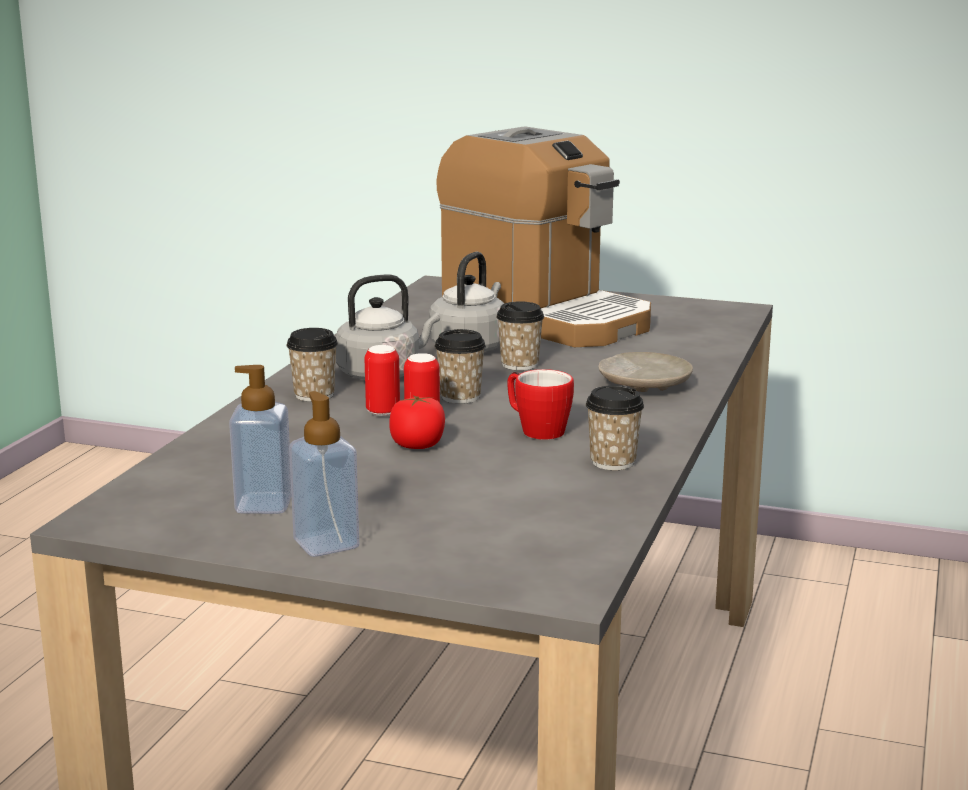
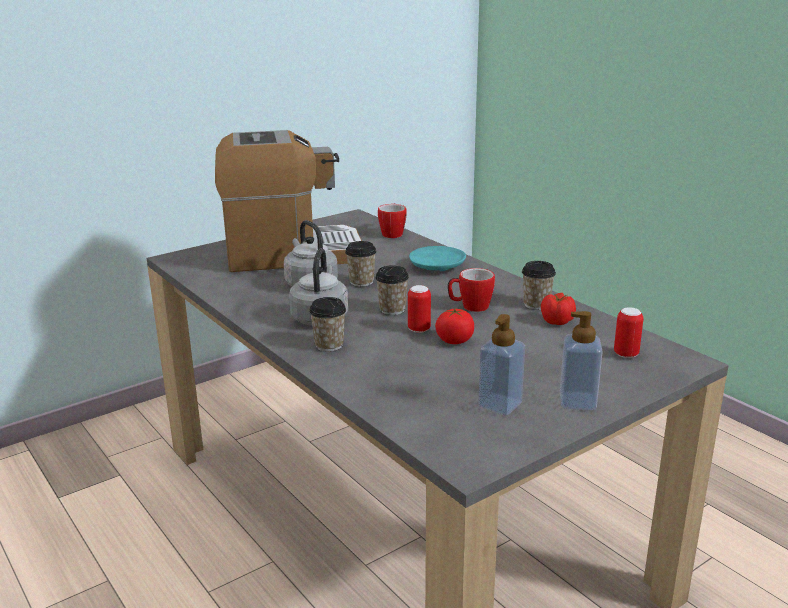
camera: 55 degrees left, 5 degrees up
(383, 412) = (388, 335): can -> can (626, 354)
(573, 484) = (556, 321): none -> tomato
(644, 385) = (436, 267): beige plate -> turquoise plate
(718, 339) = (393, 233): none -> mug

